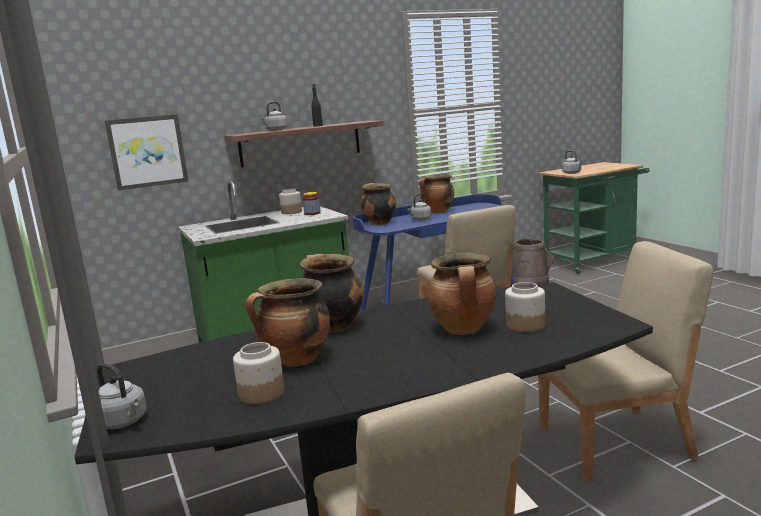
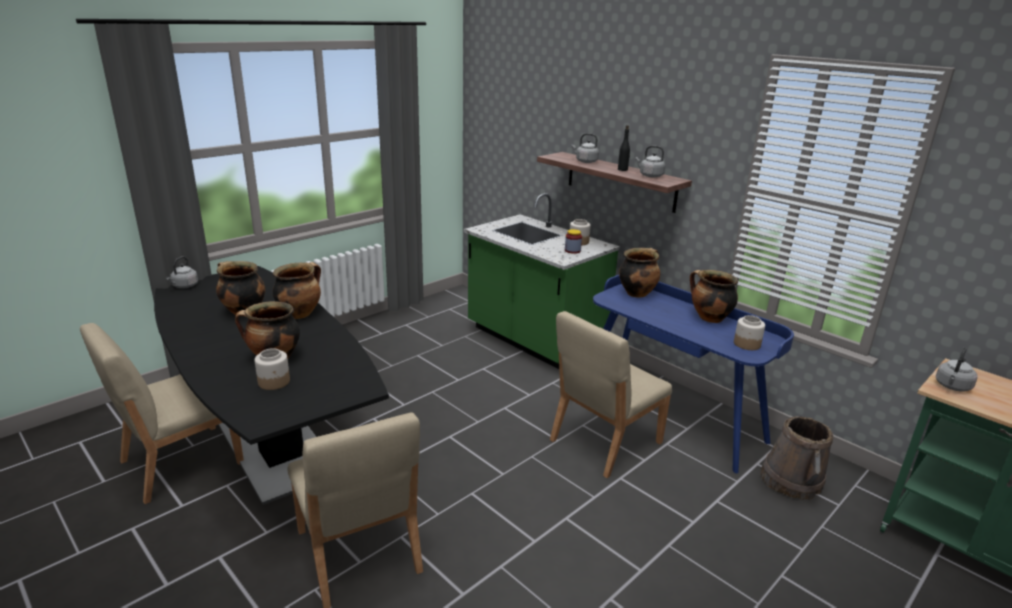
camera: 70 degrees right, 10 degrees up
(147, 151) = (513, 148): picture -> none
(261, 394) = (199, 310): jar -> jar (746, 344)
(420, 219) = (662, 312): grey kettle -> grey kettle (650, 175)

